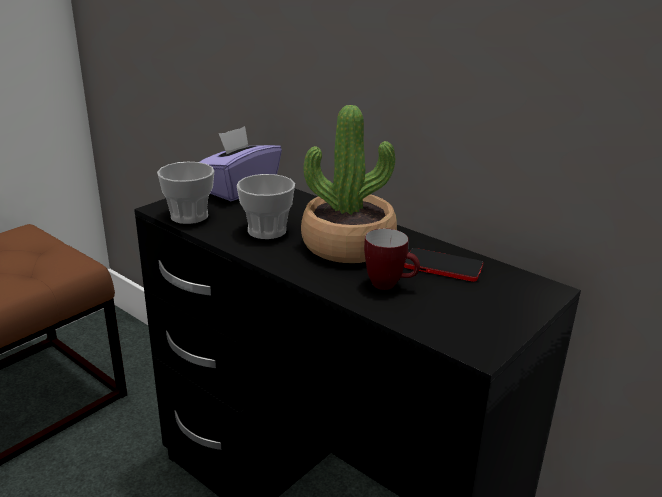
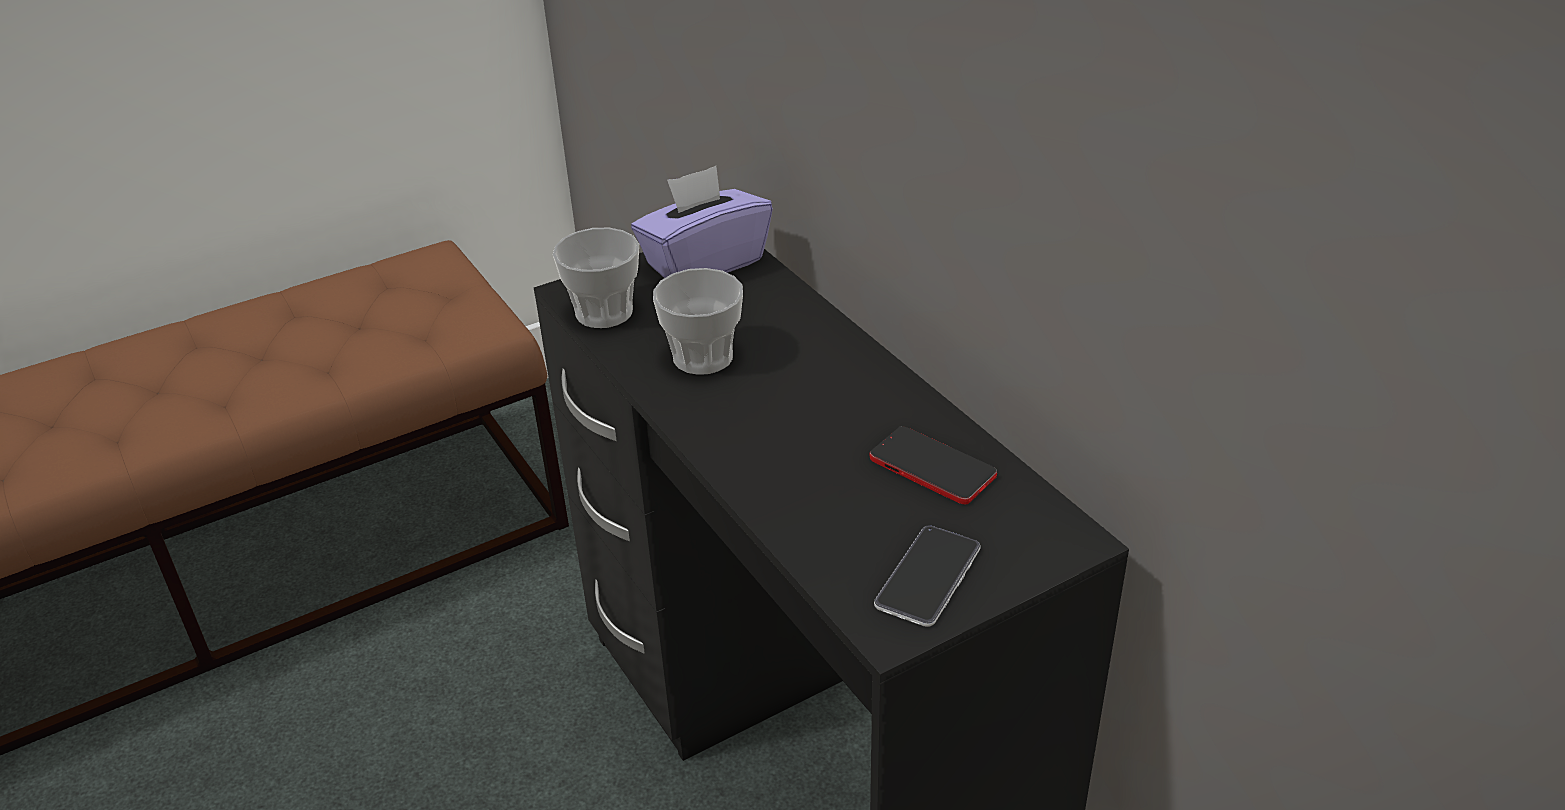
camera: 20 degrees right, 10 degrees up
(348, 245) = (810, 403): potted plant -> none
(390, 285) = (829, 491): mug -> none
(481, 319) = (928, 577): none -> phone

